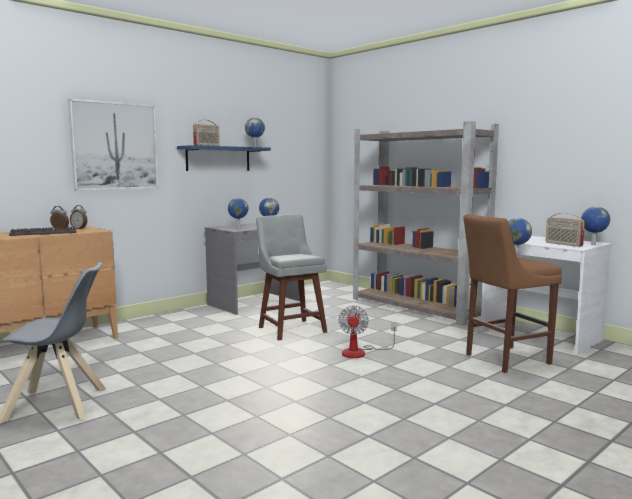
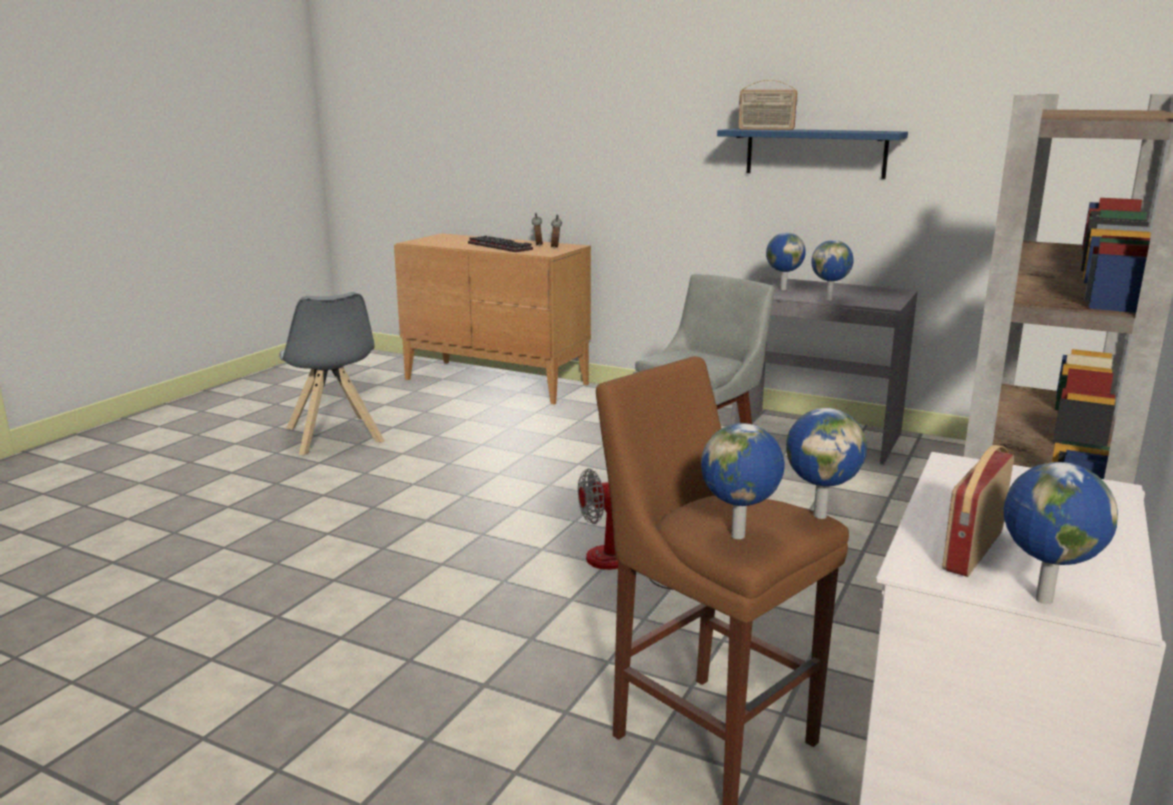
camera: 70 degrees right, 10 degrees up
(115, 146) = (633, 129): picture -> none
(255, 147) = (870, 132): globe -> globe (739, 536)

